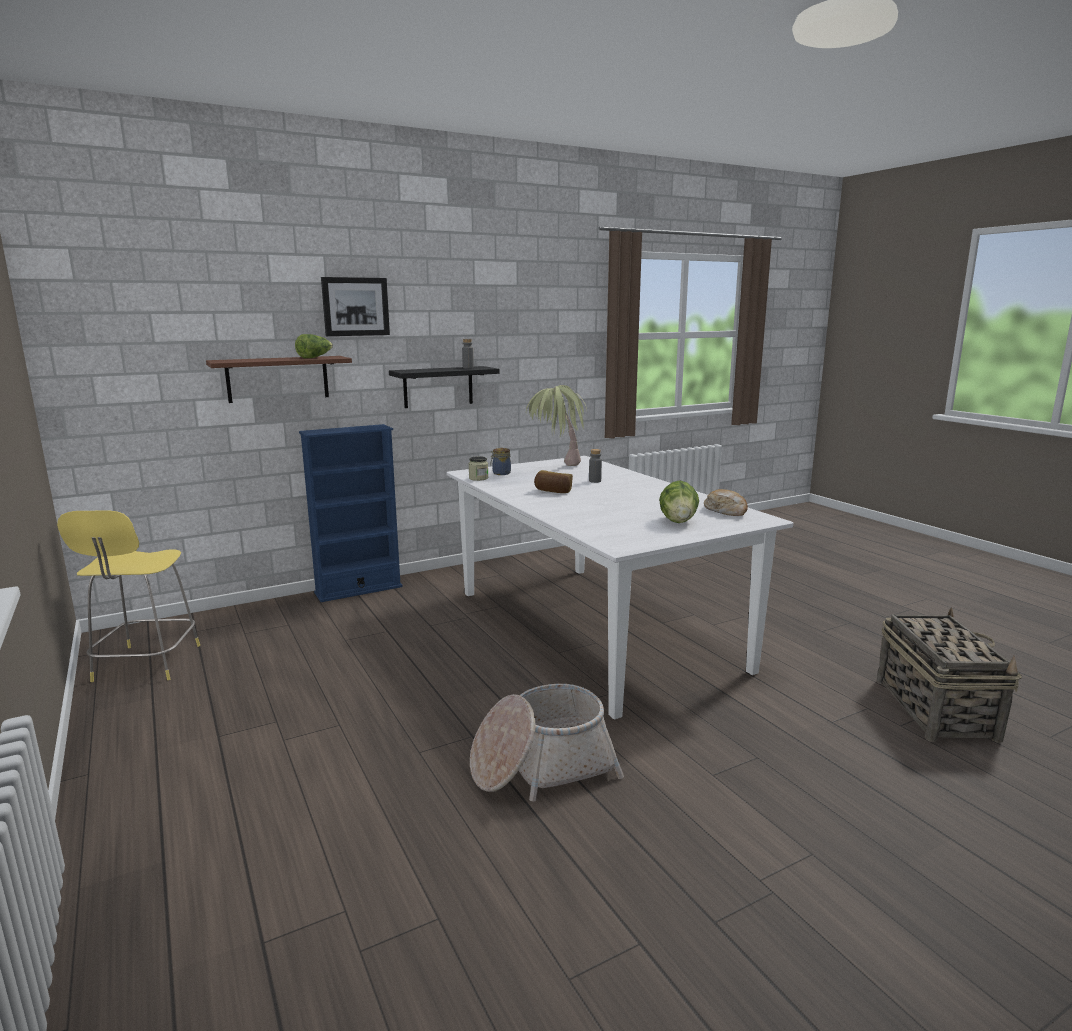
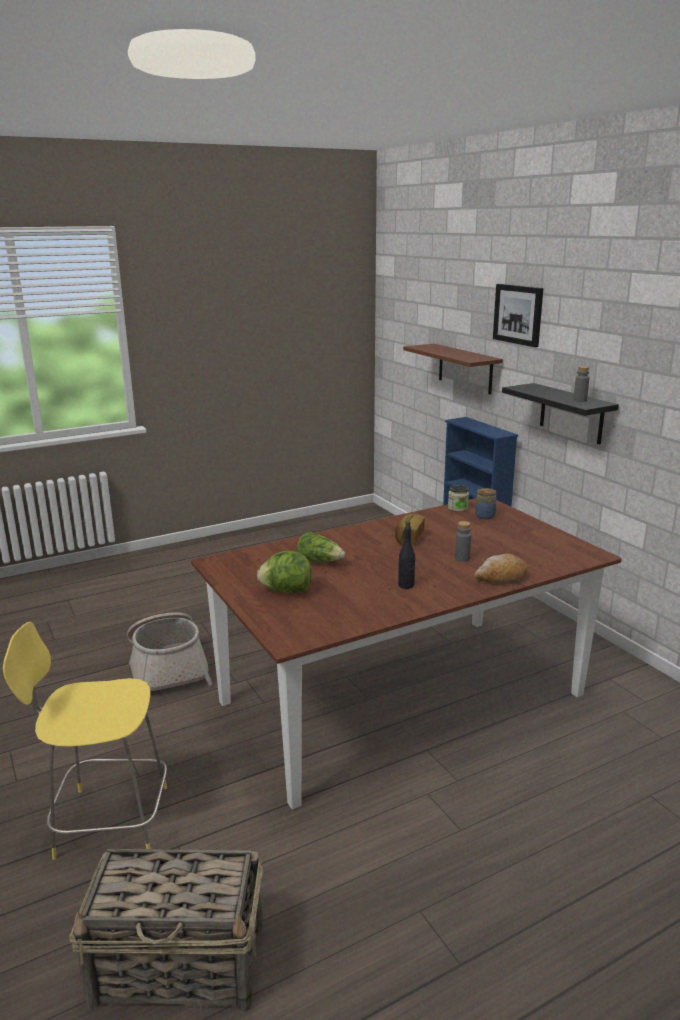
camera: 90 degrees right, 5 degrees up
(146, 665) = (328, 527): yellow stool -> yellow stool (108, 821)
(315, 357) = (466, 356): lettuce -> lettuce (320, 561)
(557, 468) = (524, 540): potted plant -> none
(595, 629) = (402, 699): white dining table -> brown dining table
(651, 493) = (406, 585): none -> black bottle
(726, 511) = (325, 621): bread -> bread (501, 577)

